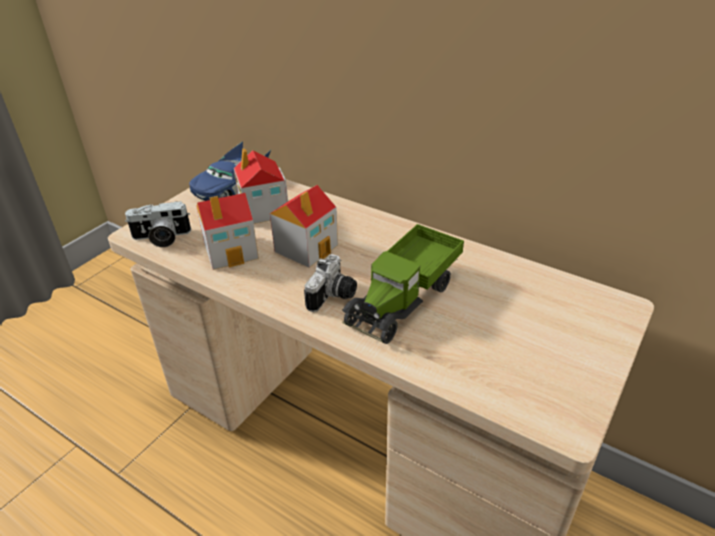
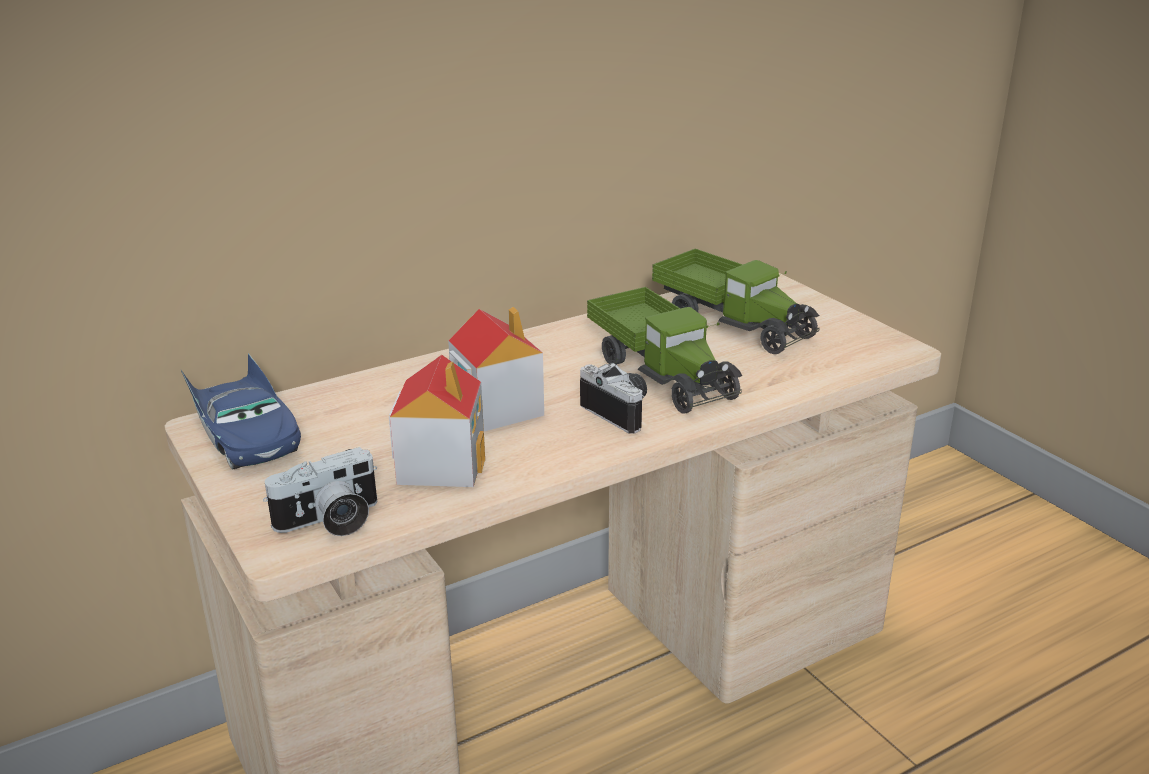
camera: 65 degrees left, 10 degrees down
(161, 238) = (330, 521): camera -> camera turned 45 degrees clockwise
(263, 211) = (360, 421): toy house -> none
(519, 310) = (732, 323): none -> toy truck

